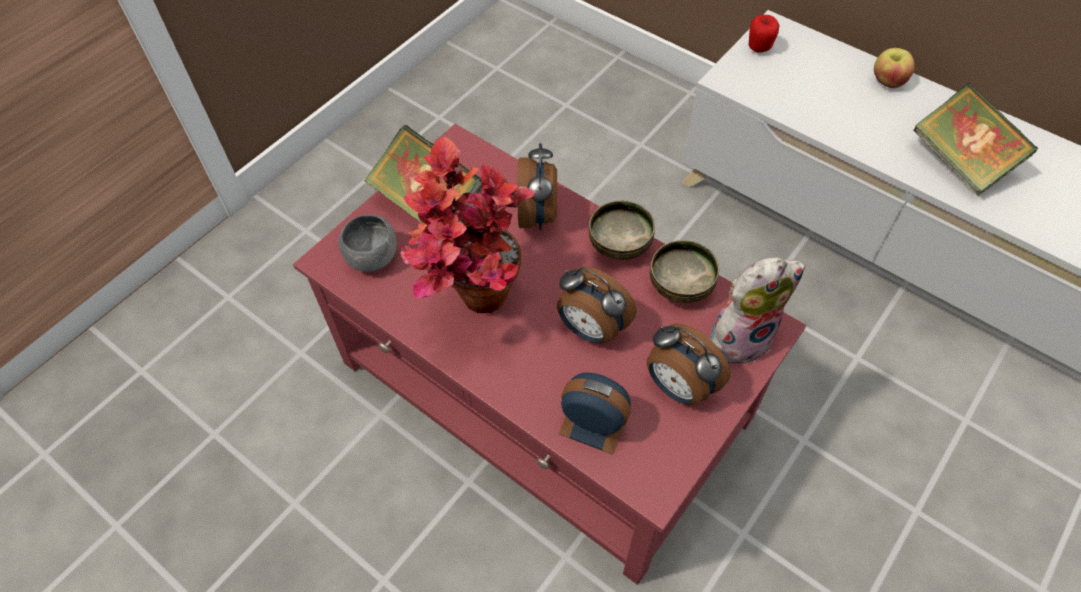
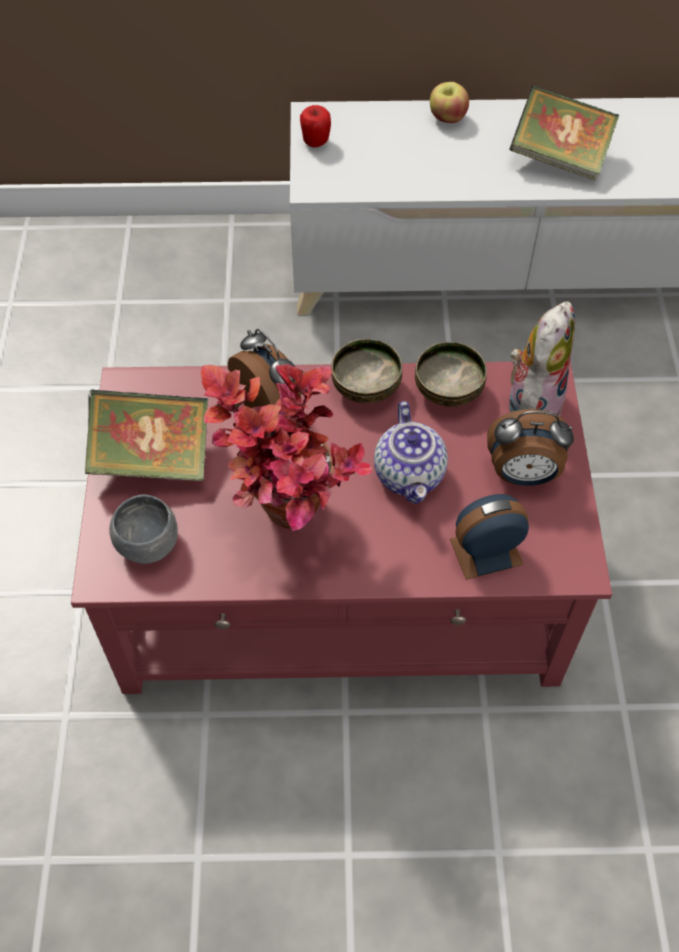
camera: 40 degrees left, 0 degrees up
(591, 329) = (410, 475): alarm clock -> teapot

